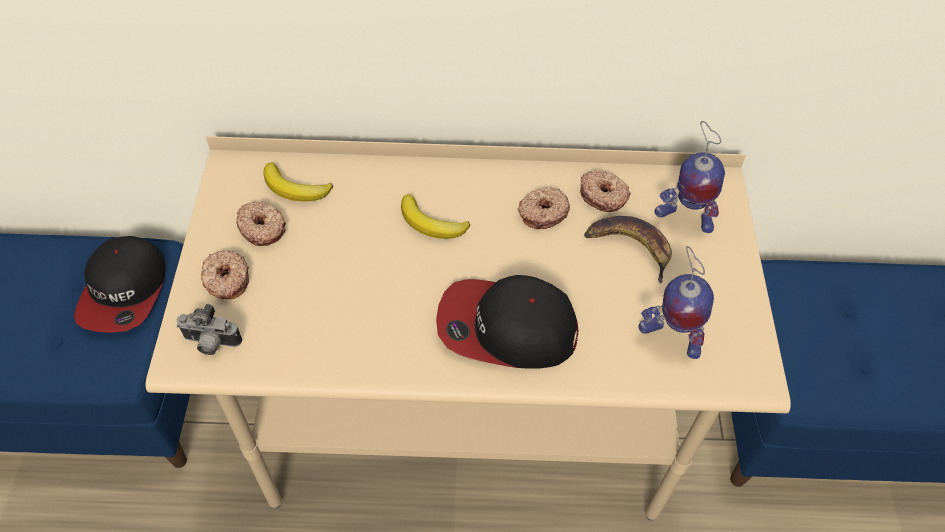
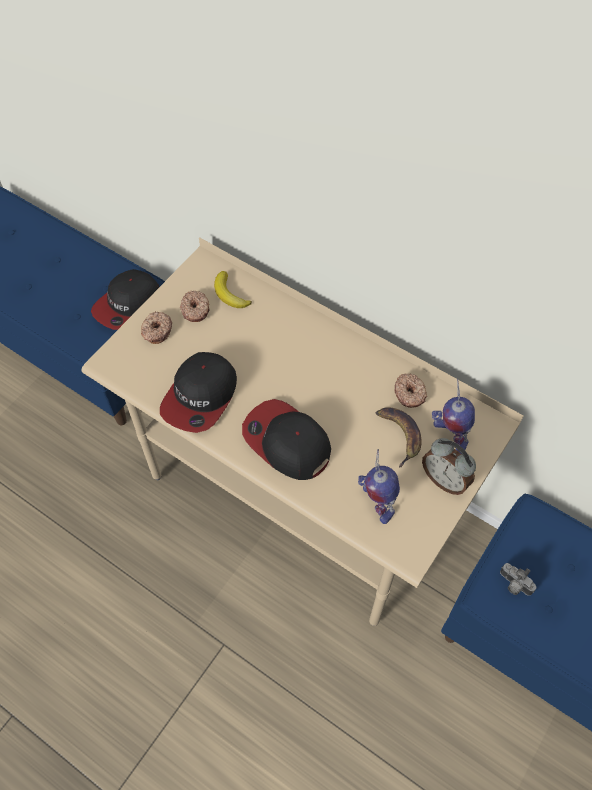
camera: 35 degrees right, 5 degrees up
(211, 344) = (126, 363): camera -> camera (513, 585)
(351, 332) = (200, 396): none -> cap
(431, 223) = (291, 356): banana -> none
(542, 212) = (362, 384): donut -> none
(718, 269) = (444, 479): none -> alarm clock

